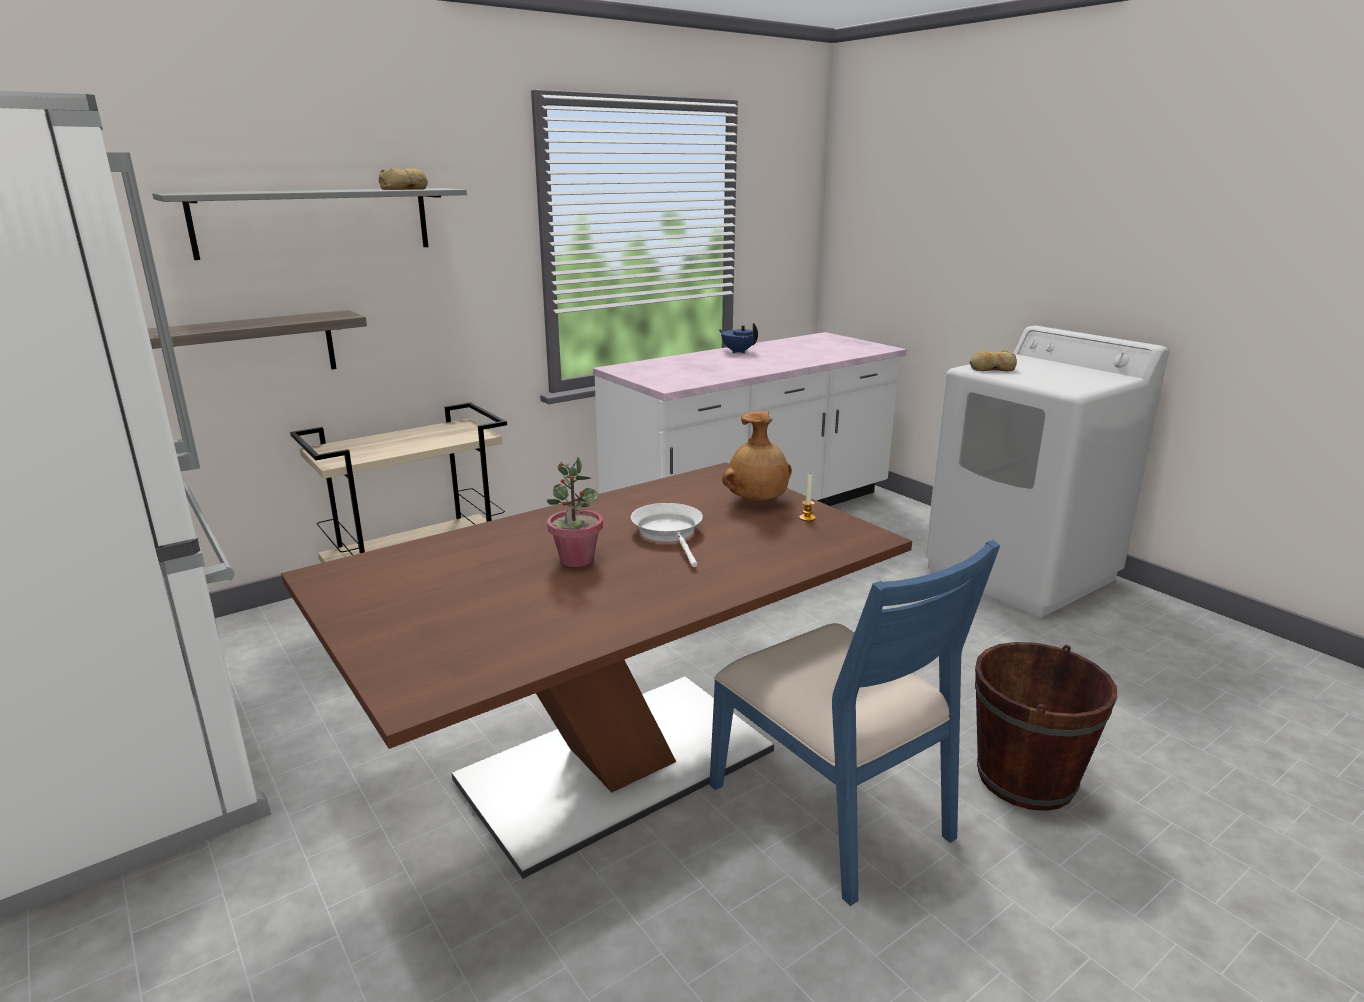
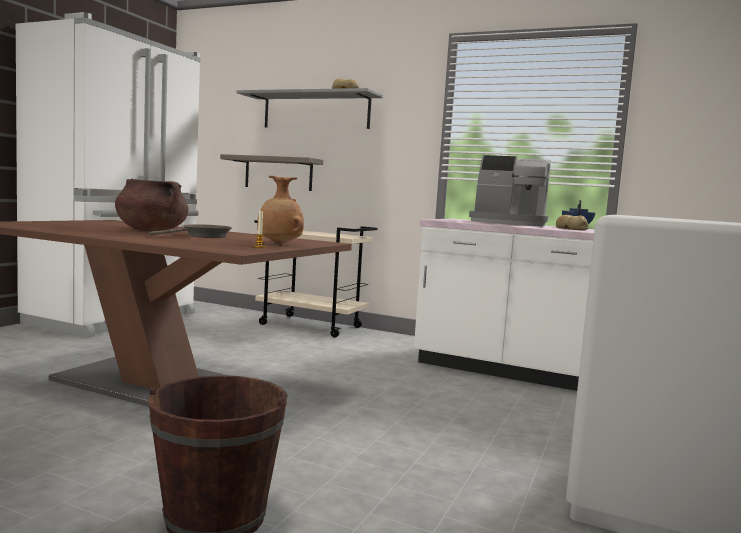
camera: 60 degrees right, 15 degrees down
(576, 560) = (151, 231): potted plant -> brown cooking pot
(669, 533) = (203, 236): white frying pan -> brown frying pan
(696, 365) = (508, 223): none -> coffee machine
(833, 809) = (134, 443): blue chair -> none
(991, 369) = (643, 216): bread -> bread (571, 229)

